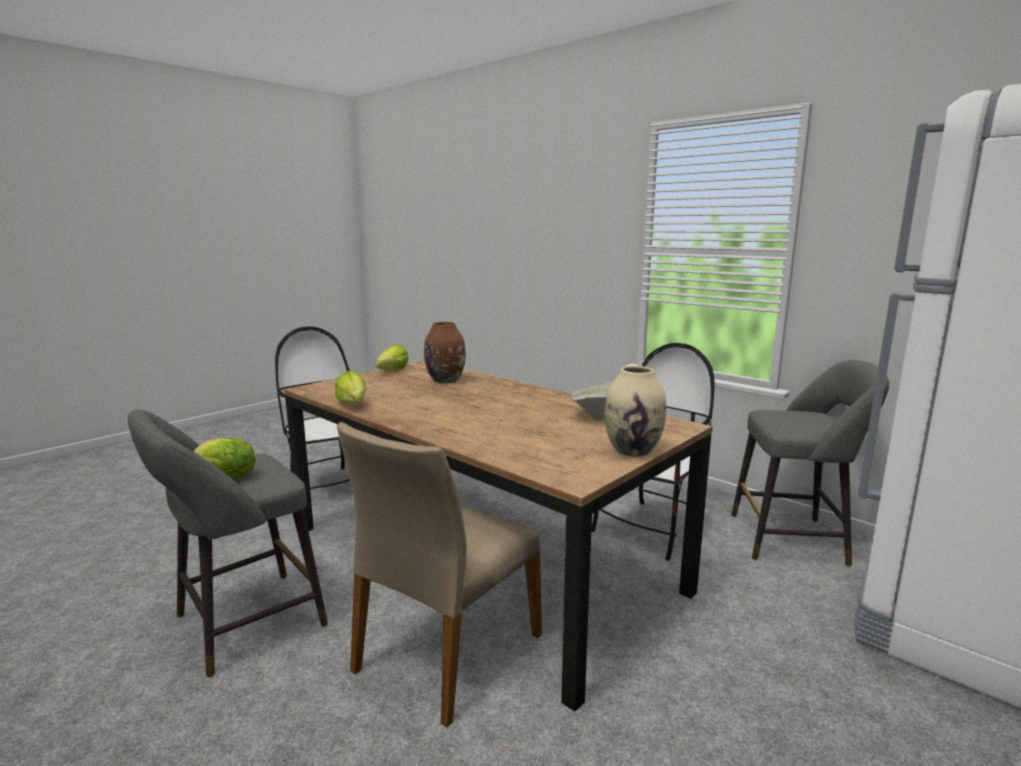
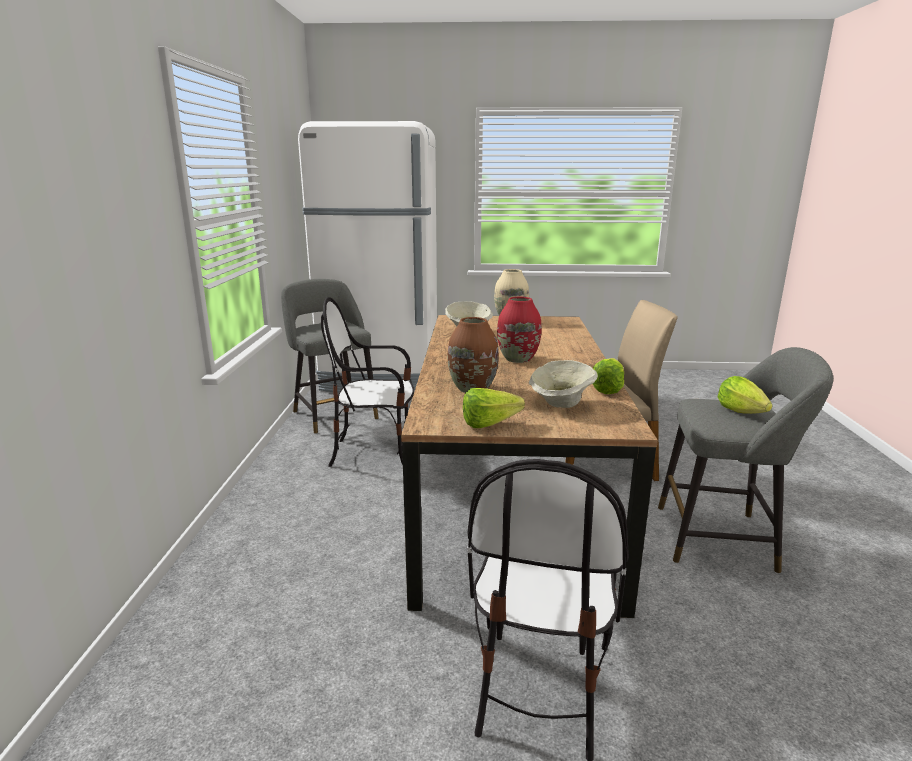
camera: 130 degrees left, 5 degrees up
(371, 388) = (560, 404): none -> beige bowl
(473, 405) = (517, 359): none -> red vase

